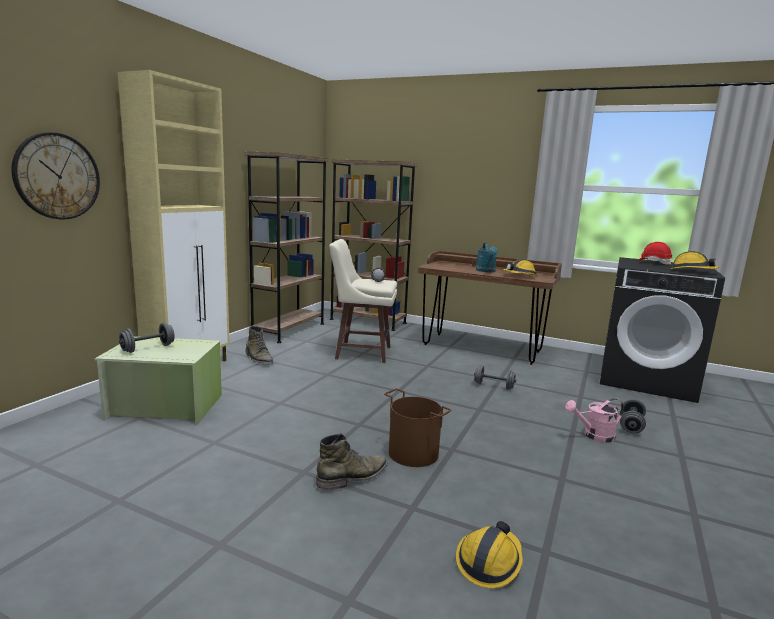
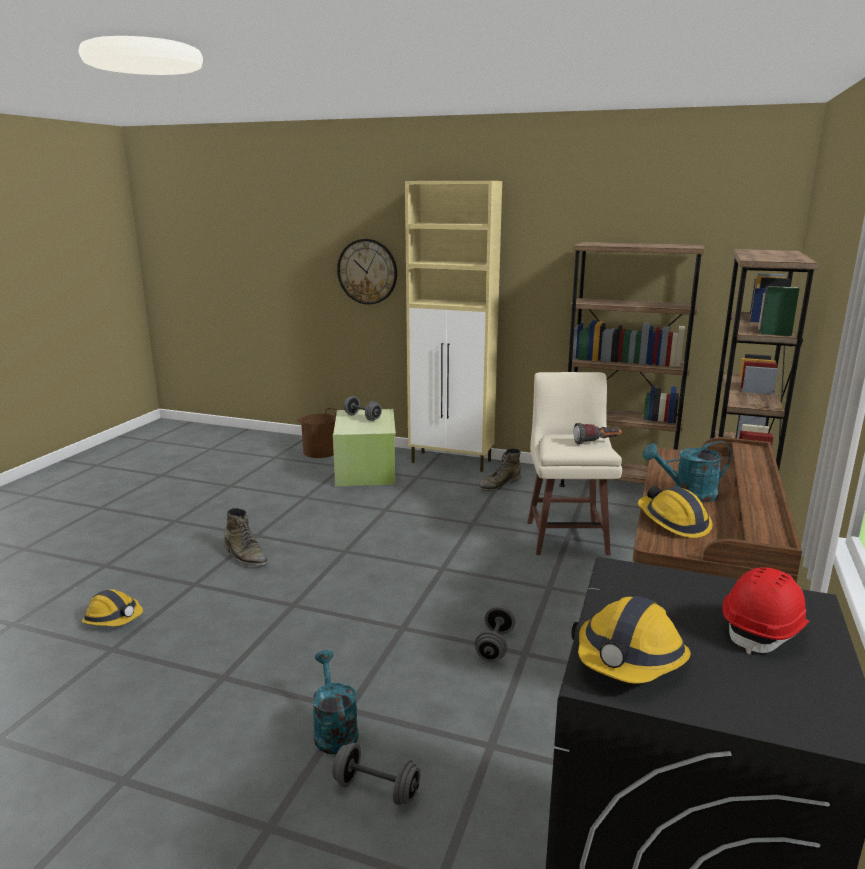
camera: 85 degrees right, 5 degrees up
(414, 453) = (286, 582): brown bucket -> brown bucket (321, 451)
(594, 436) = (334, 730): pink watering can -> turquoise watering can

